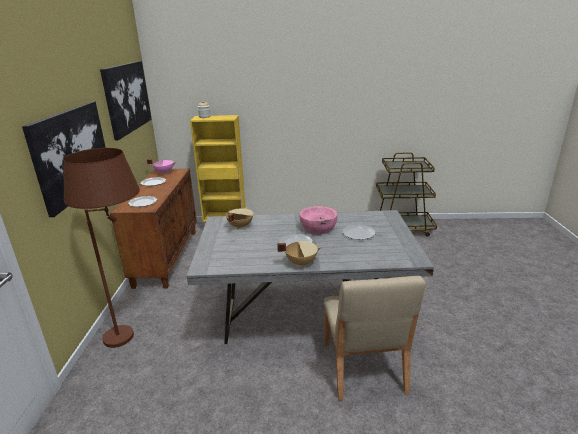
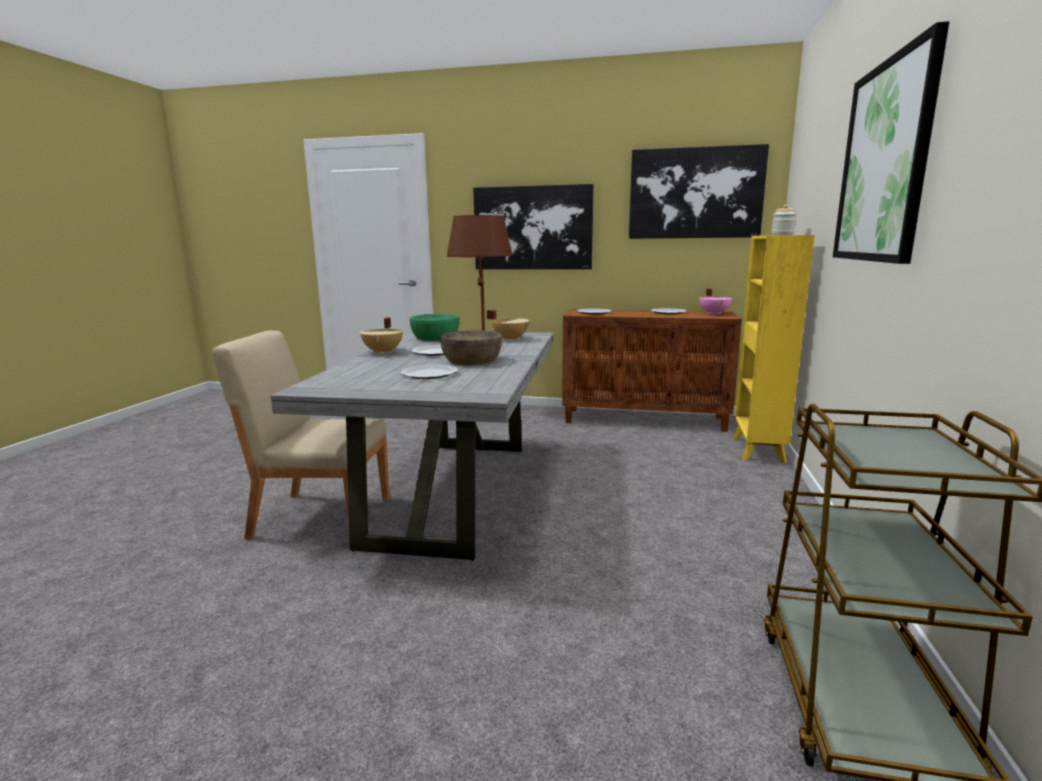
camera: 100 degrees right, 10 degrees down
(233, 255) = (435, 338): none -> green bowl
(304, 87) = (884, 162): none -> picture
(318, 228) = (472, 361): pink bowl -> brown bowl

